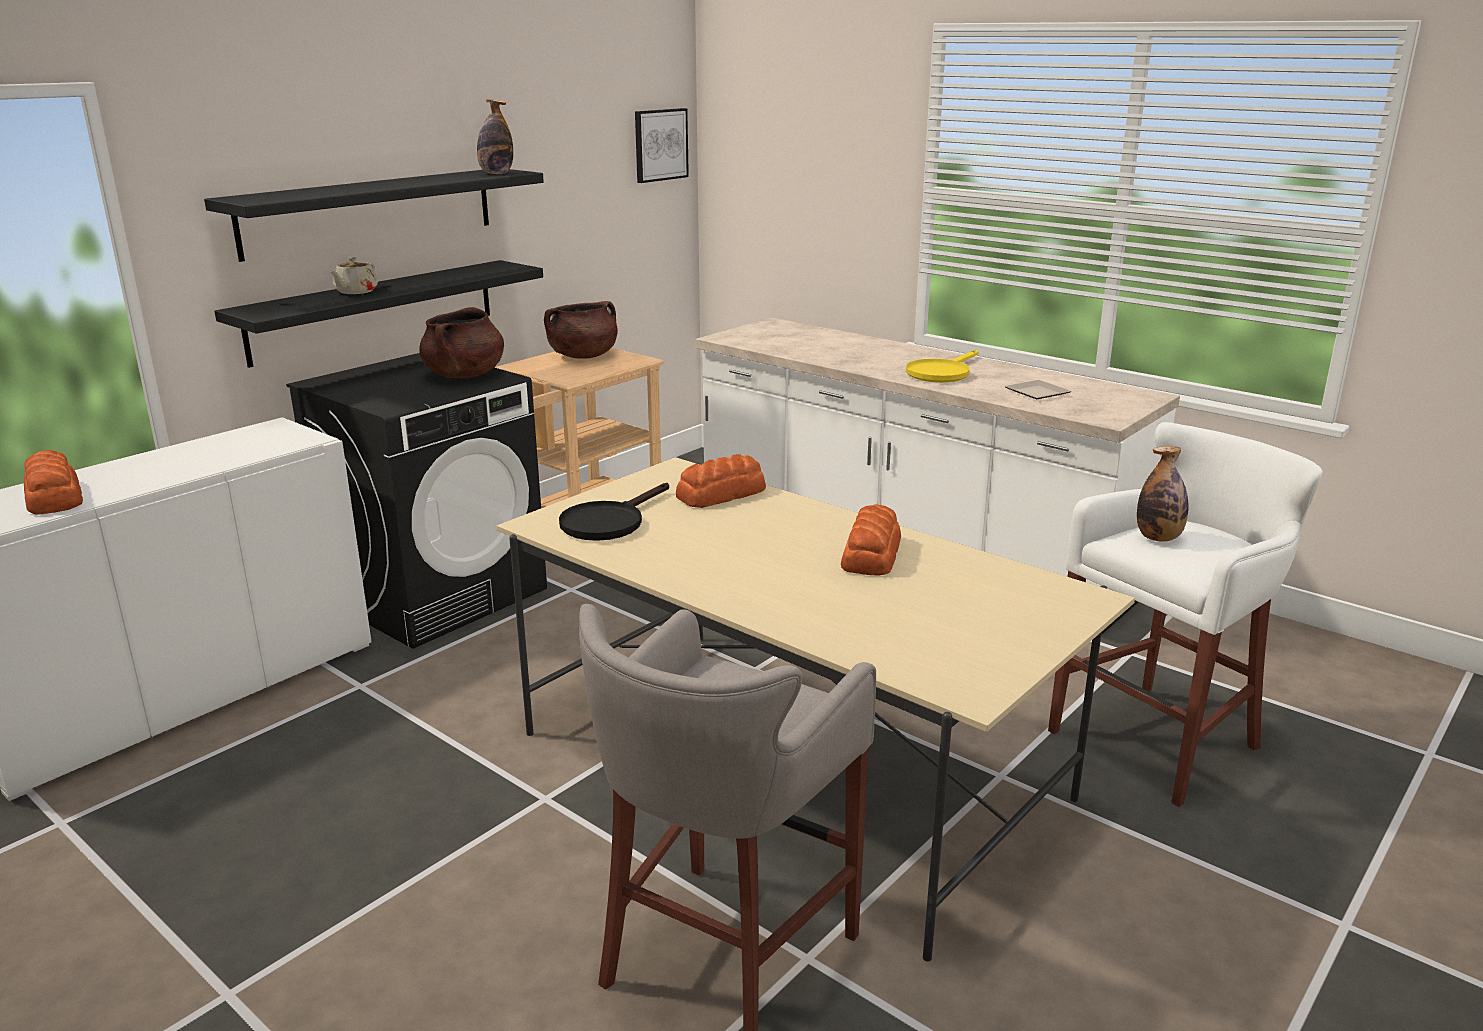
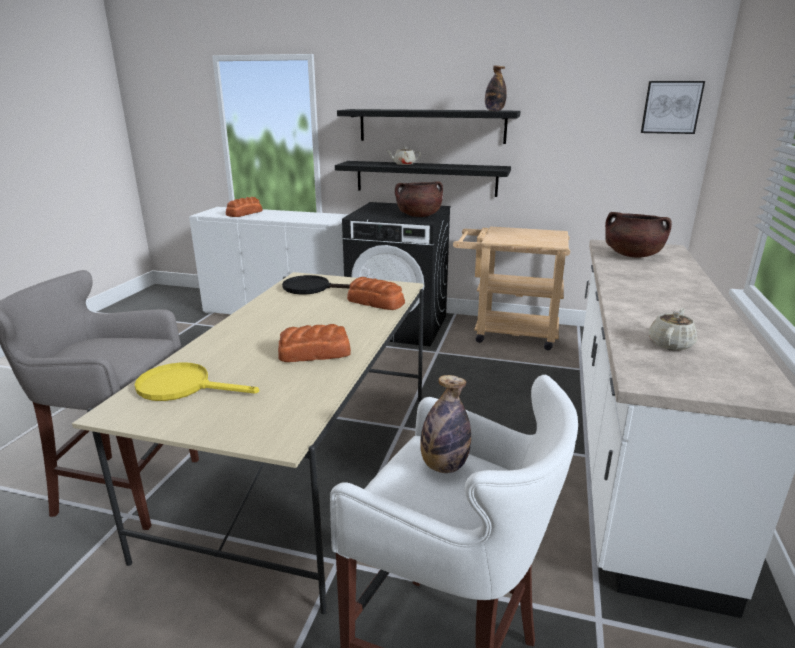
camera: 65 degrees right, 0 degrees up
(583, 356) = (538, 234): brown cooking pot -> brown cooking pot (632, 255)
(941, 373) = (654, 304): yellow frying pan -> yellow frying pan (183, 387)
(1039, 393) = (670, 344): plate -> beige teapot

